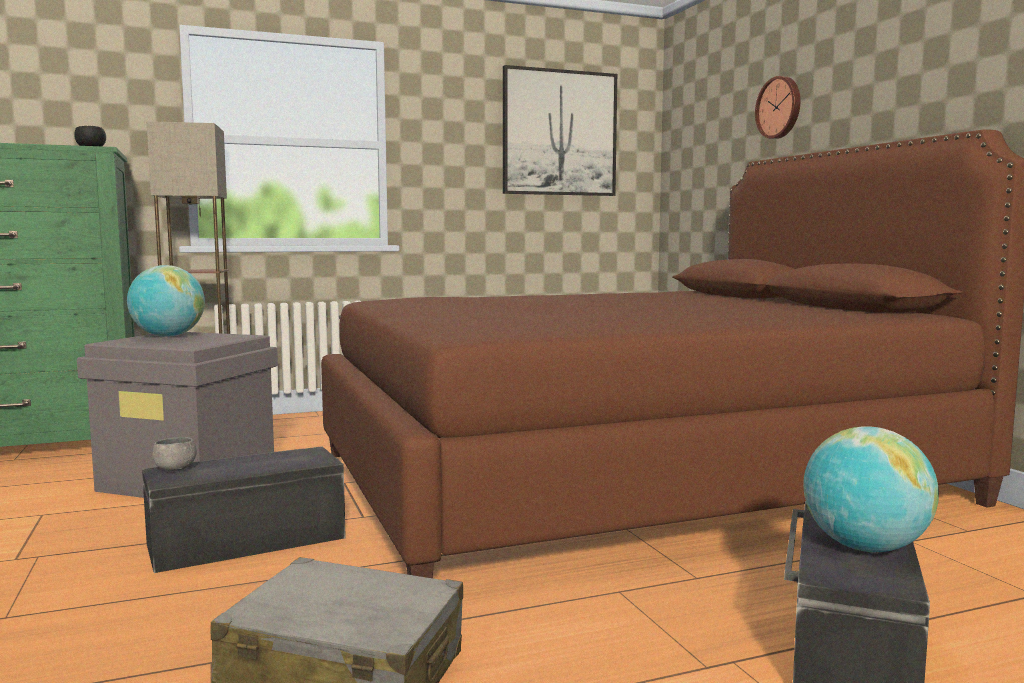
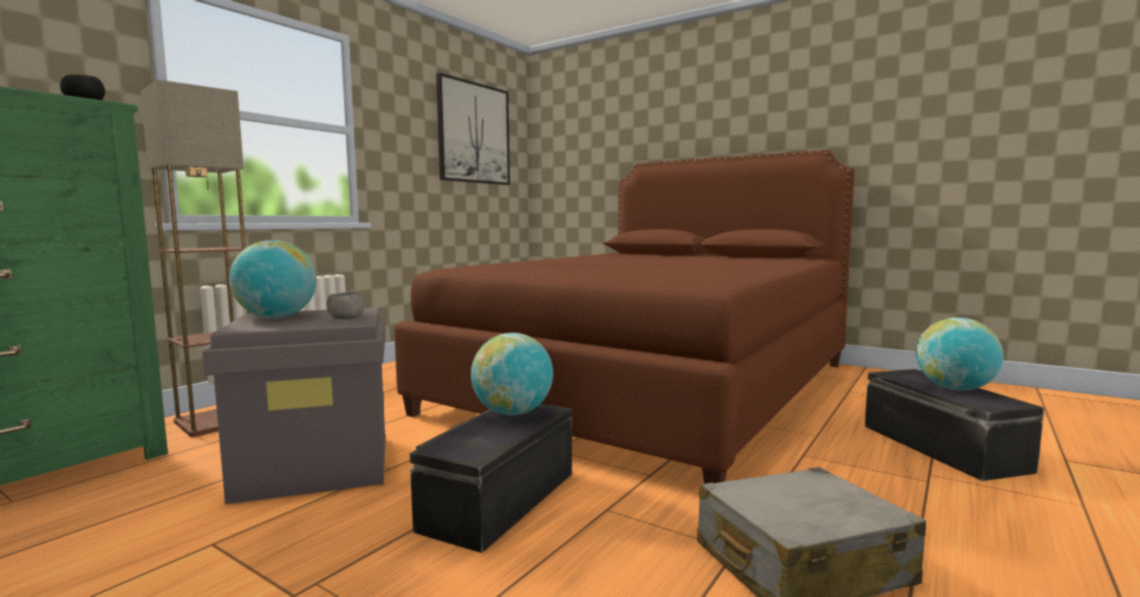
camera: 35 degrees left, 0 degrees up
(175, 469) = (446, 445): grey bowl -> grey bowl (346, 319)
(287, 457) = (513, 413): none -> globe
(780, 107) = (651, 128): wall clock -> none

